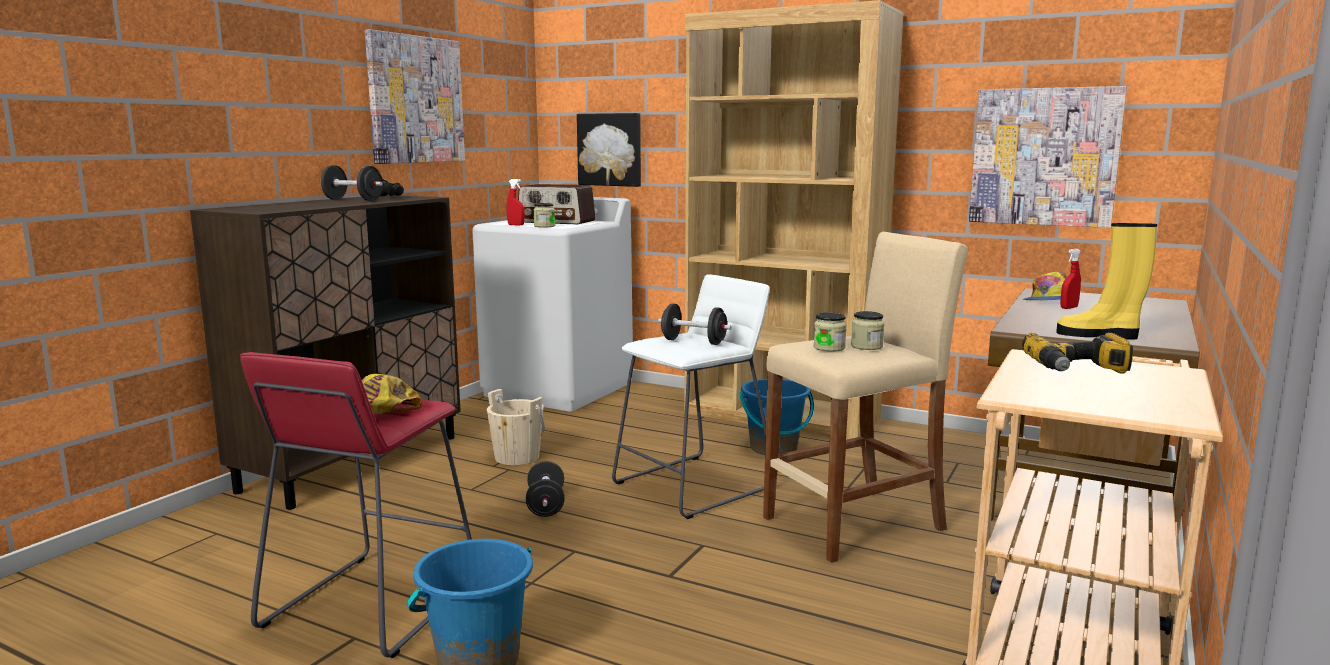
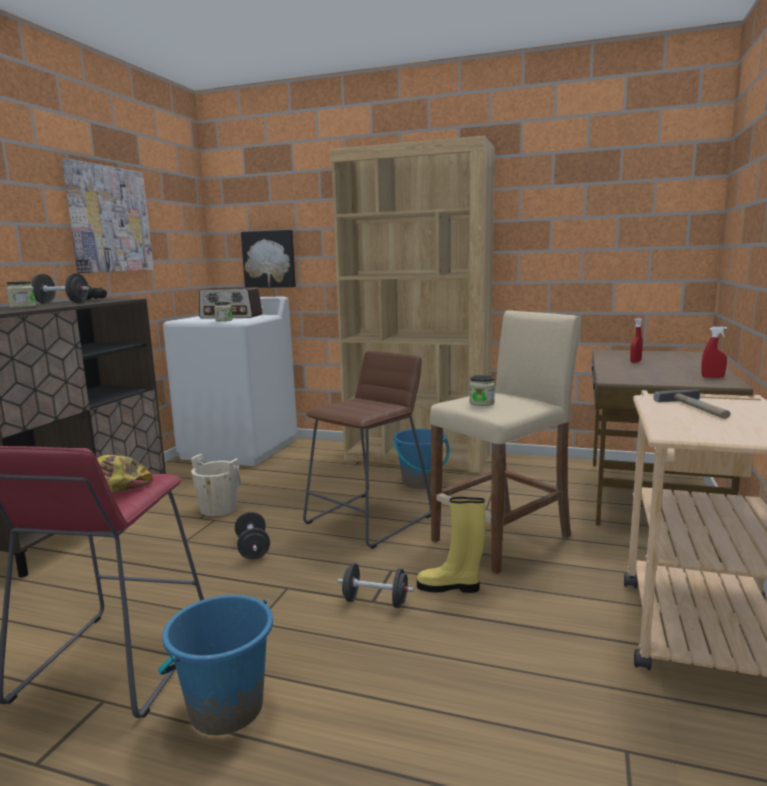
camera: 10 degrees left, 0 degrees up
(516, 225) = (199, 320): red spray bottle -> red spray bottle (712, 377)
(693, 342) = (364, 405): black dumbbell -> black dumbbell (375, 601)
(694, 486) = (369, 519): white stool -> brown stool
(866, 346) = (509, 400): jar -> jar (22, 307)
(1044, 157) = (602, 253): picture -> none
(1049, 299) = (617, 356): cap -> none
(1077, 370) = (699, 408): power drill -> hammer
(1099, 335) = (674, 380): yellow boot -> yellow boot (450, 587)

